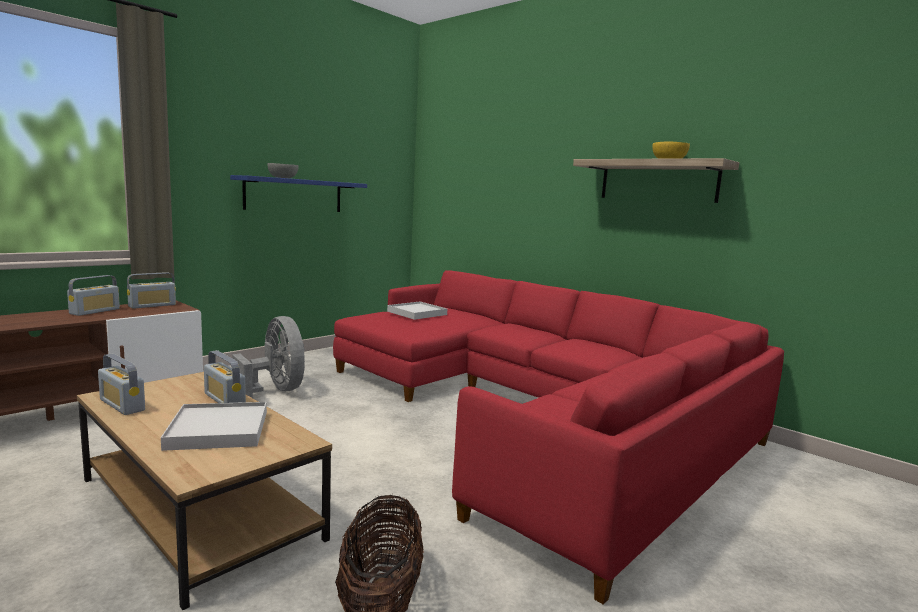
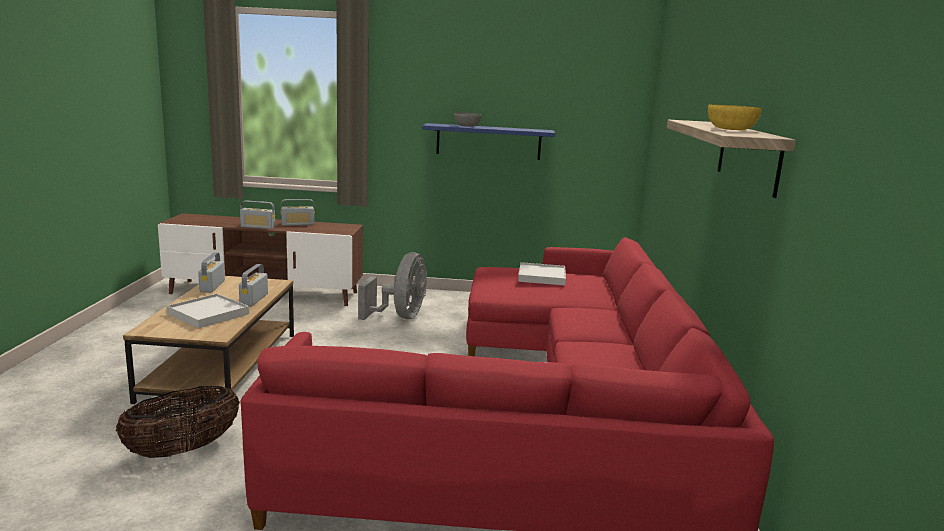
camera: 50 degrees right, 5 degrees up
(152, 305) = (336, 226): radio -> radio (258, 227)

